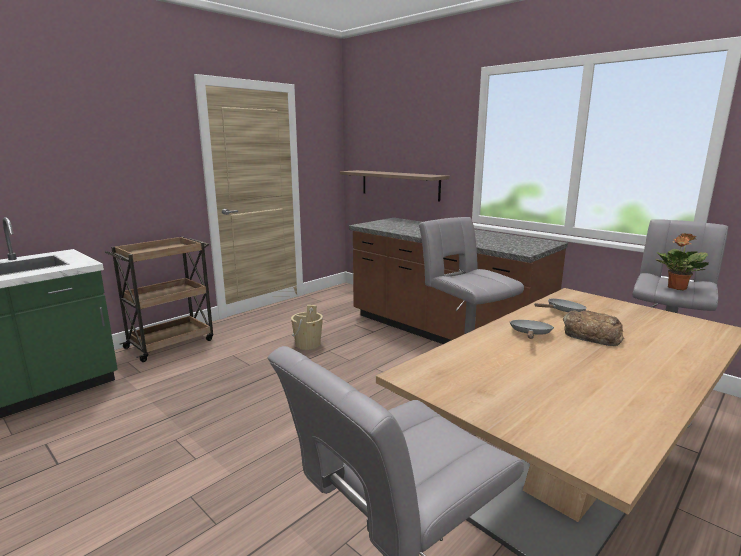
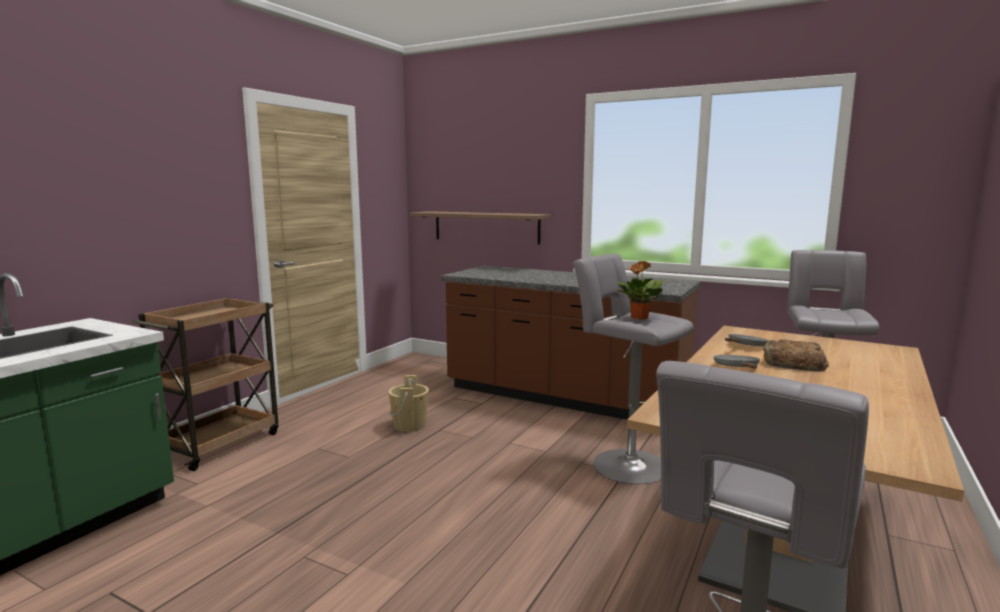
camera: 15 degrees left, 5 degrees down
(676, 288) = (835, 316): potted plant -> potted plant (639, 318)

